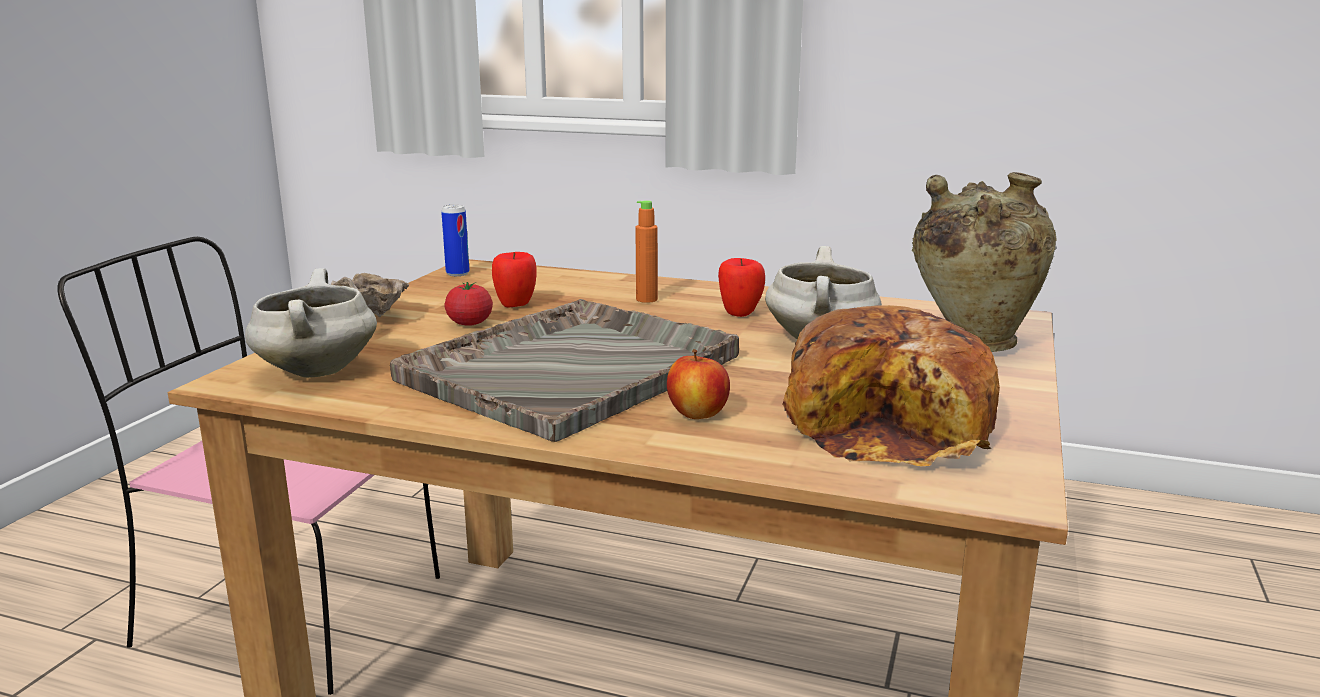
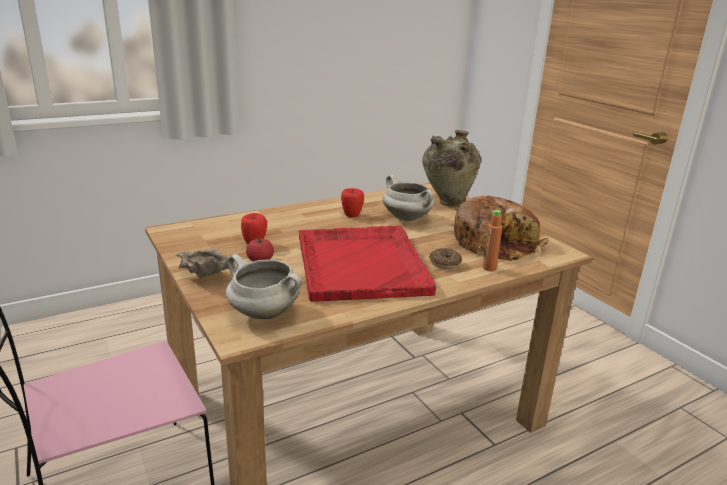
camera: 50 degrees left, 5 degrees up
(457, 273) = (172, 237): can -> none
(574, 368) = (361, 264): grey tray -> red tray
(646, 299) = (301, 221): orange bottle -> orange bottle (489, 268)
(698, 414) = (444, 263): apple -> donut

